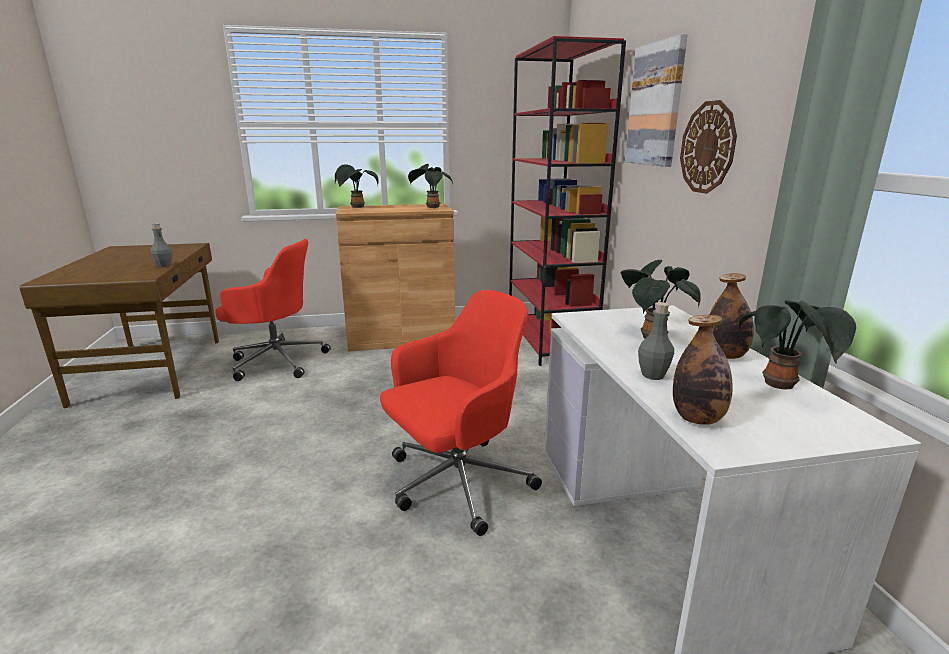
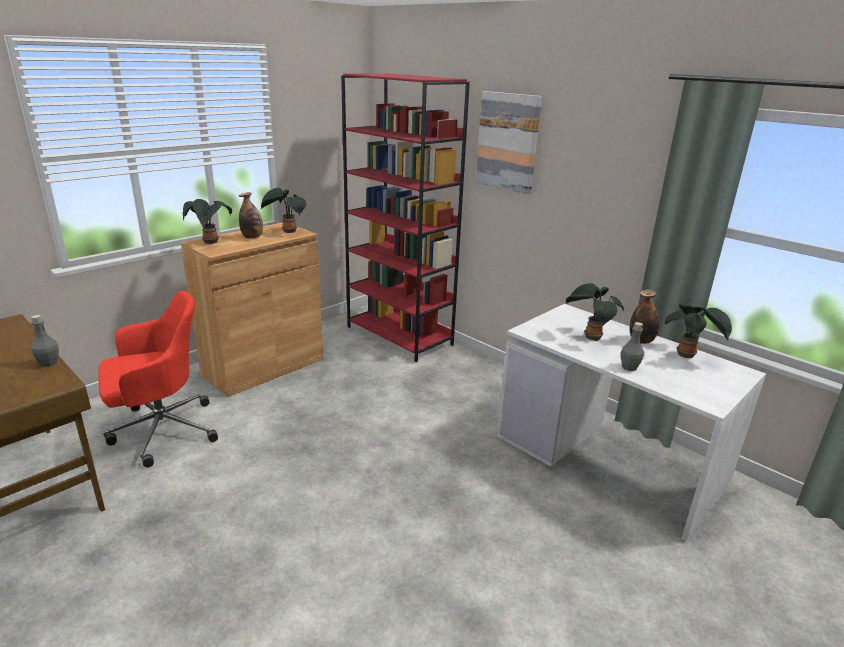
camera: 35 degrees left, 5 degrees up
(456, 483) = (465, 482): red office chair -> none
(697, 419) = (683, 391): bottle -> bottle (252, 237)
(708, 147) = (571, 186): wall clock -> none

